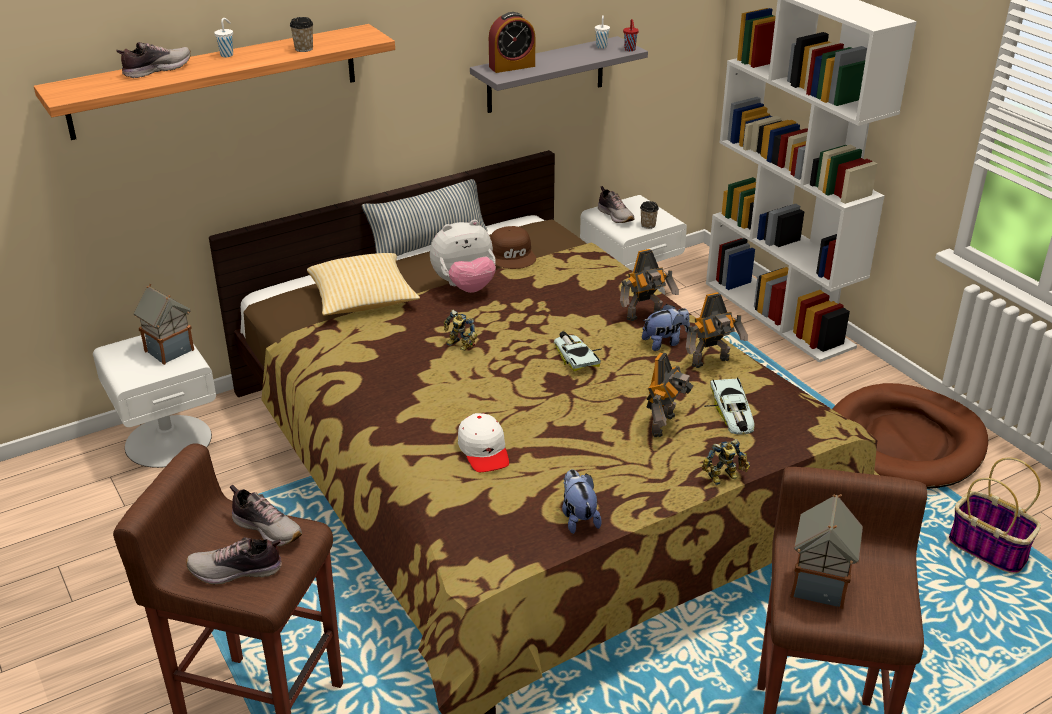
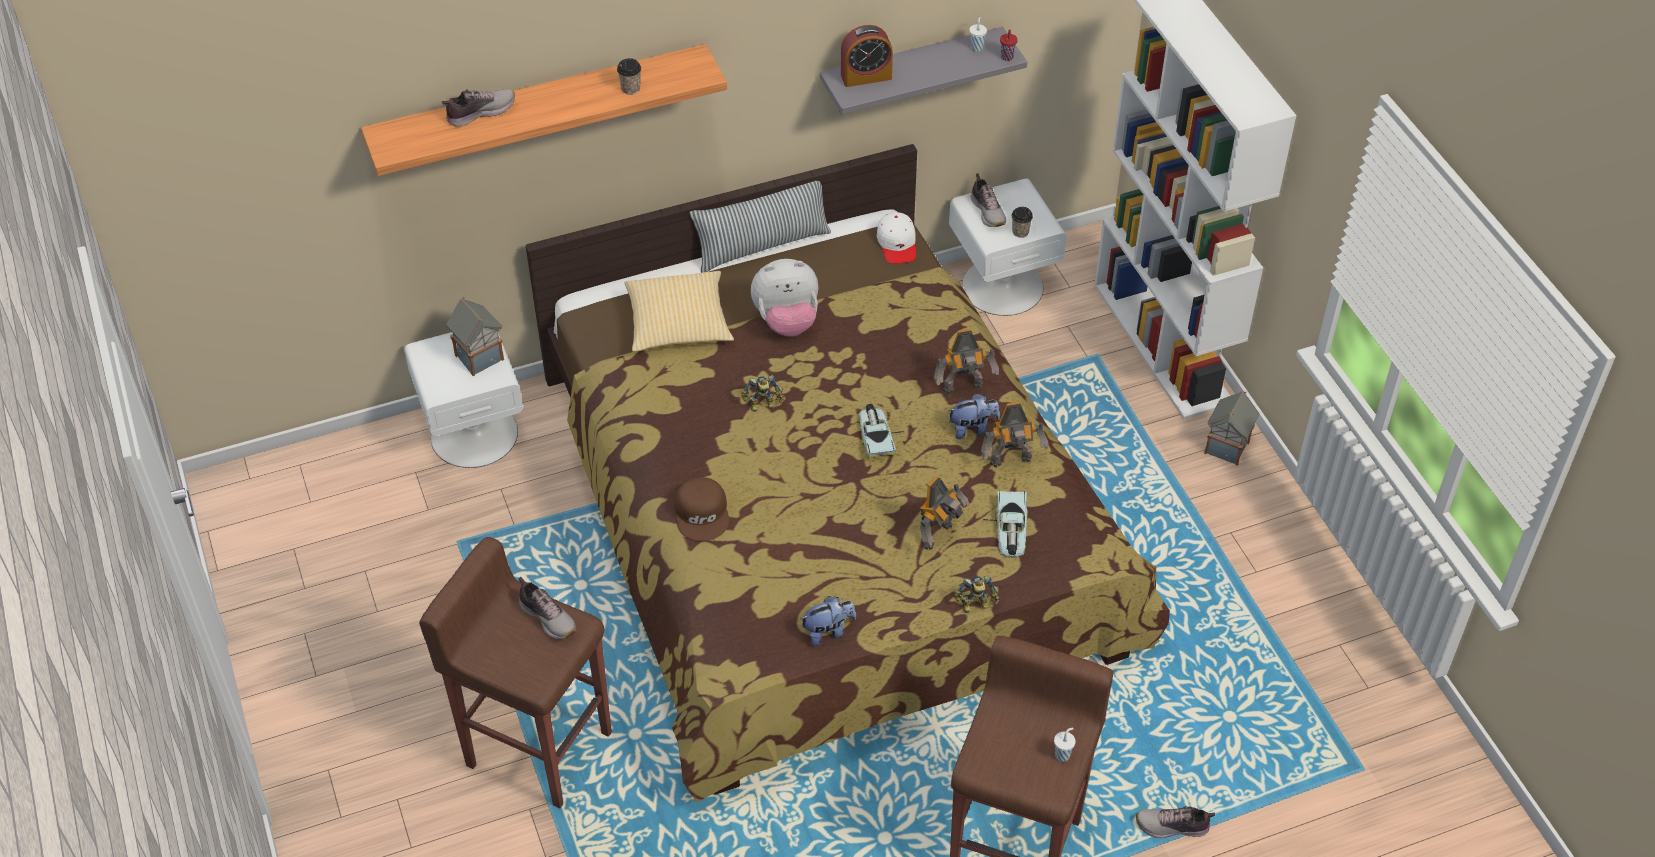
camera: 10 degrees right, 15 degrees up
(227, 55) = (552, 92): white cup -> white cup (1063, 755)
(236, 571) = (518, 658): shoe -> shoe (1172, 827)
(459, 346) = (763, 405): toy robot -> toy robot turned 60 degrees counterclockwise
(484, 450) = (760, 543): white cap -> white cap (897, 244)
(512, 255) = (847, 280): brown cap -> brown cap (703, 513)
(578, 518) = (828, 631): plush toy -> plush toy turned 75 degrees clockwise
(819, 587) = (1003, 746): toy house -> toy house (1226, 449)
(904, 442) = (1234, 540): brown dog bed -> none
(989, 549) = (1265, 681): basket -> none

